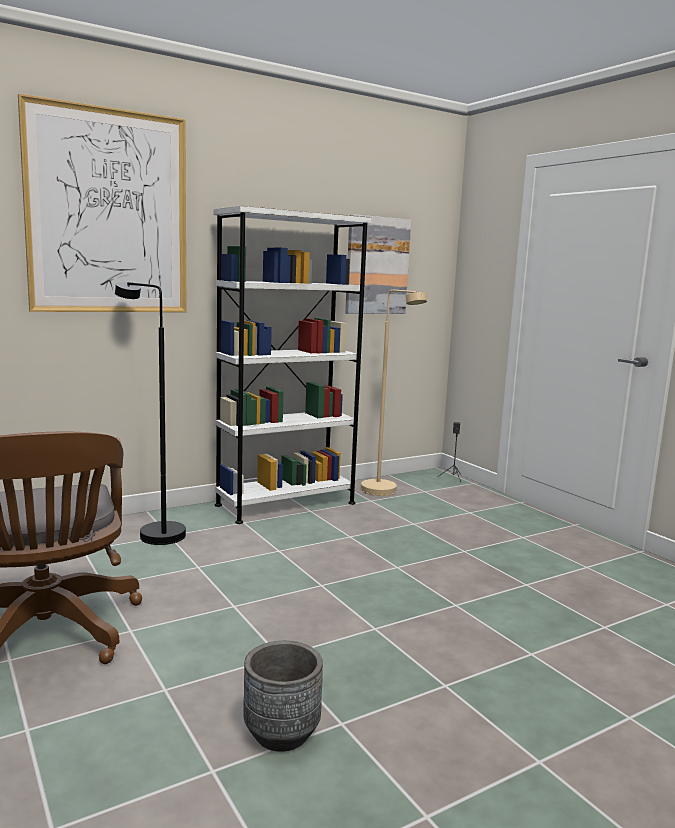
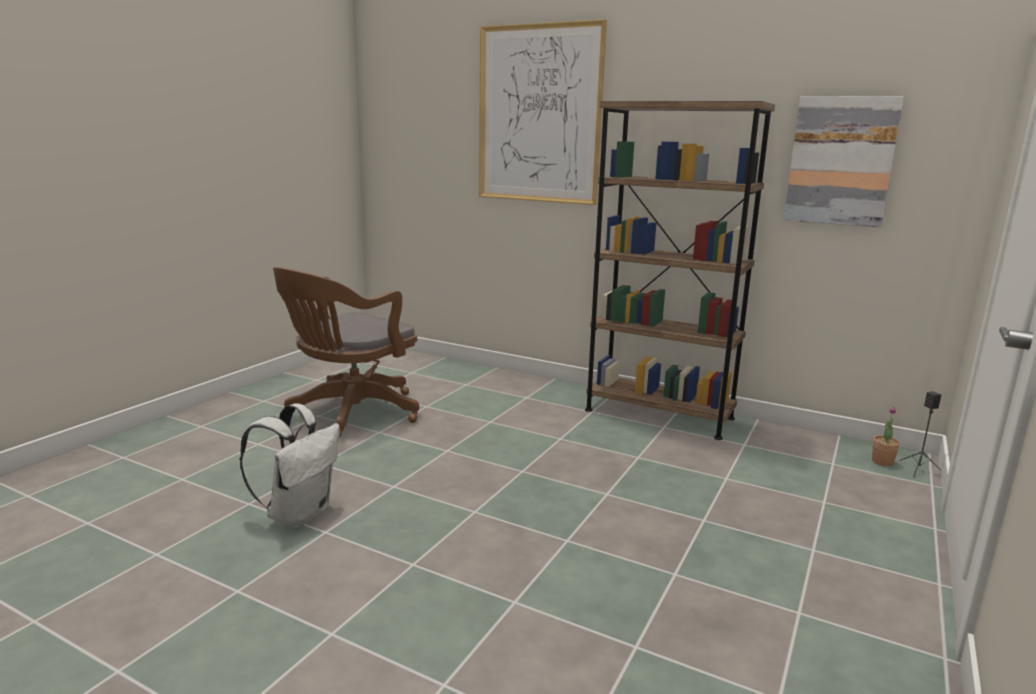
camera: 60 degrees right, 5 degrees up
(154, 532) = (523, 392): black floor lamp -> none
(281, 733) = (299, 513): grey planter -> white backpack
(286, 504) = (659, 414): white bookcase -> brown bookcase
(385, 493) = (779, 446): beige floor lamp -> none
(435, 480) = (882, 462): none -> potted plant

